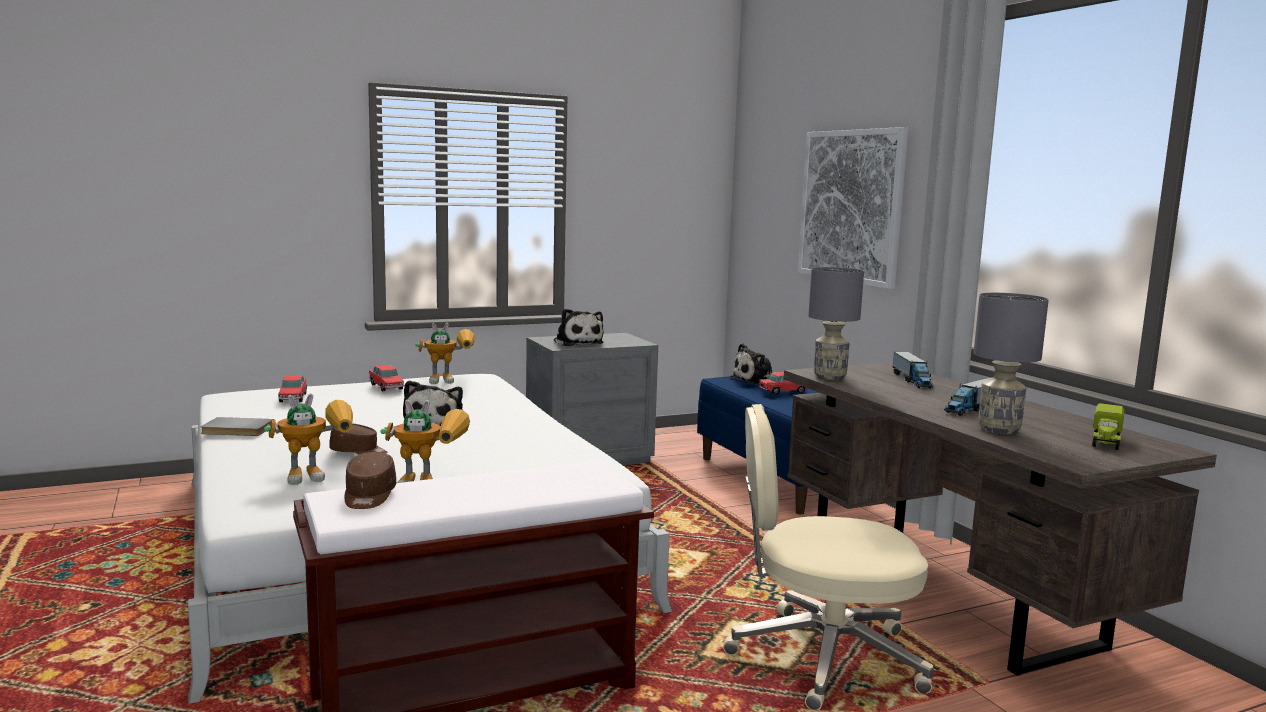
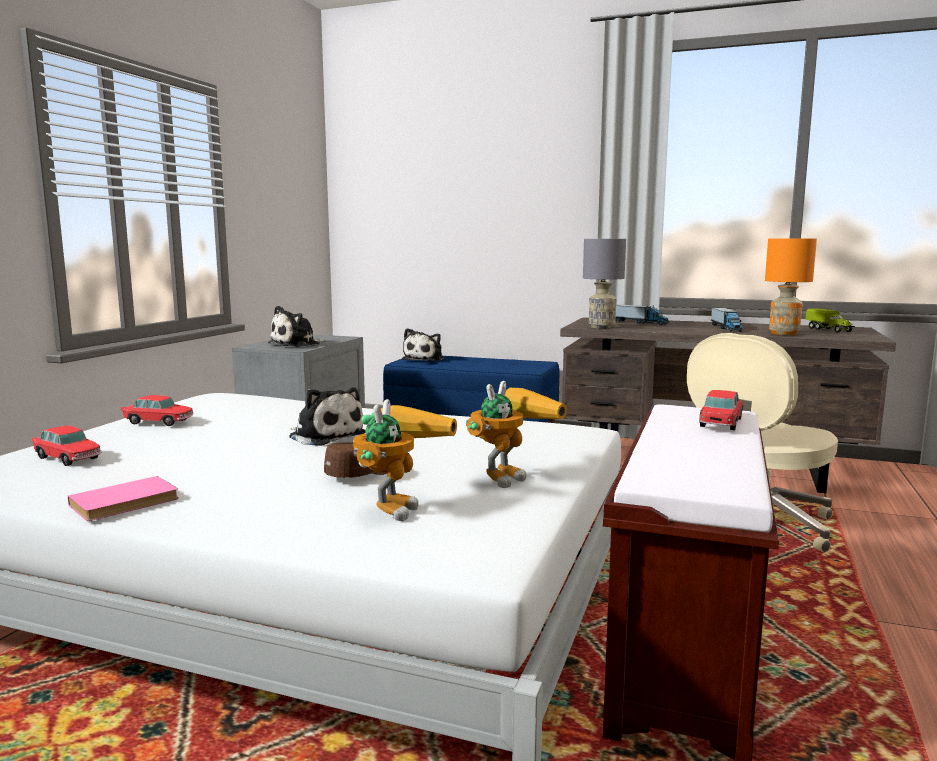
camera: 45 degrees left, 0 degrees up
(236, 430) = (126, 503): grey book -> pink book
(369, 496) = (669, 471): brown cap -> none
(451, 380) = (210, 402): toy robot -> none
(577, 343) = (297, 344): plush toy -> plush toy turned 120 degrees clockwise
(784, 392) = (466, 361): toy car -> toy car (721, 423)
(851, 206) = (496, 201): picture -> none
(999, 430) = (784, 333): grey table lamp -> orange table lamp

